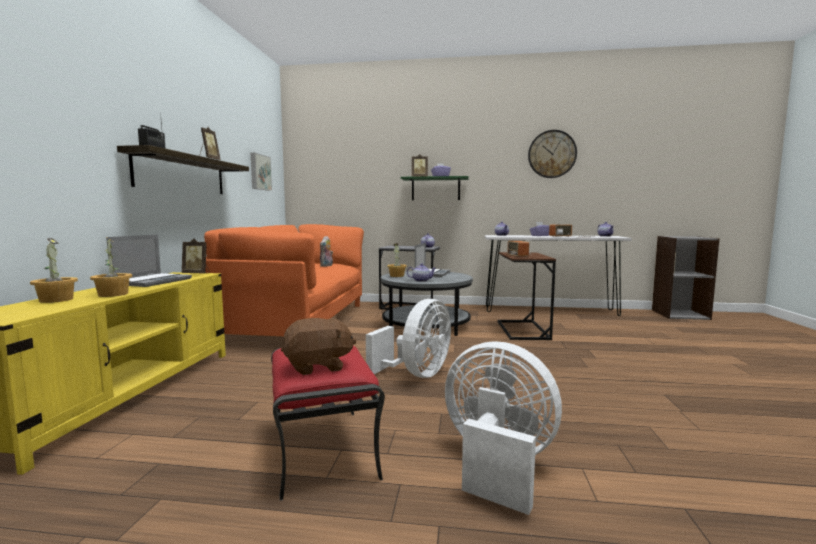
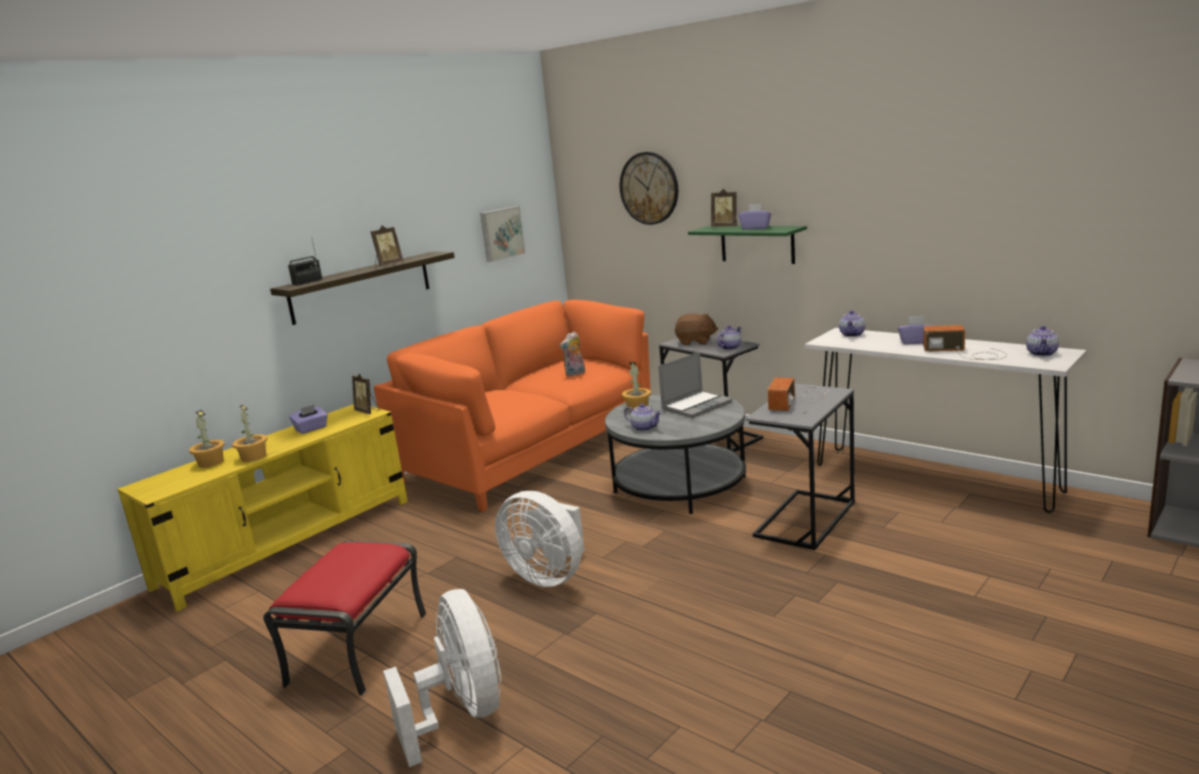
camera: 35 degrees right, 10 degrees up
(152, 281) = (311, 429): laptop -> purple tissue box
(318, 366) = (321, 581): brown plush toy -> brown plush toy (695, 342)
(417, 374) = (548, 576): white fan -> white fan turned 60 degrees clockwise
(522, 330) = (805, 519): brown side table -> grey side table
(552, 154) = (953, 182): wall clock -> wall clock (649, 188)

